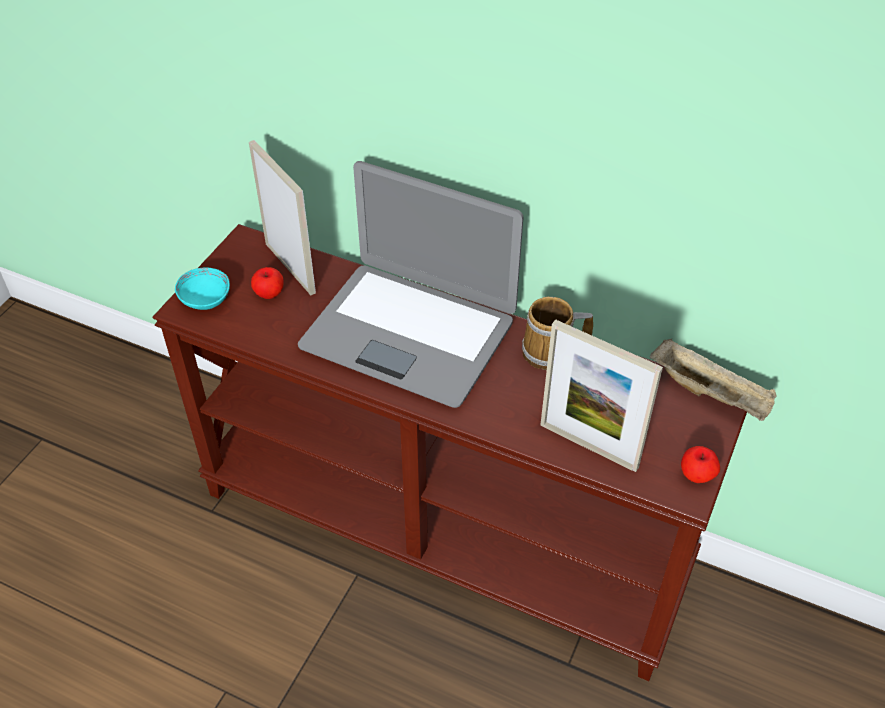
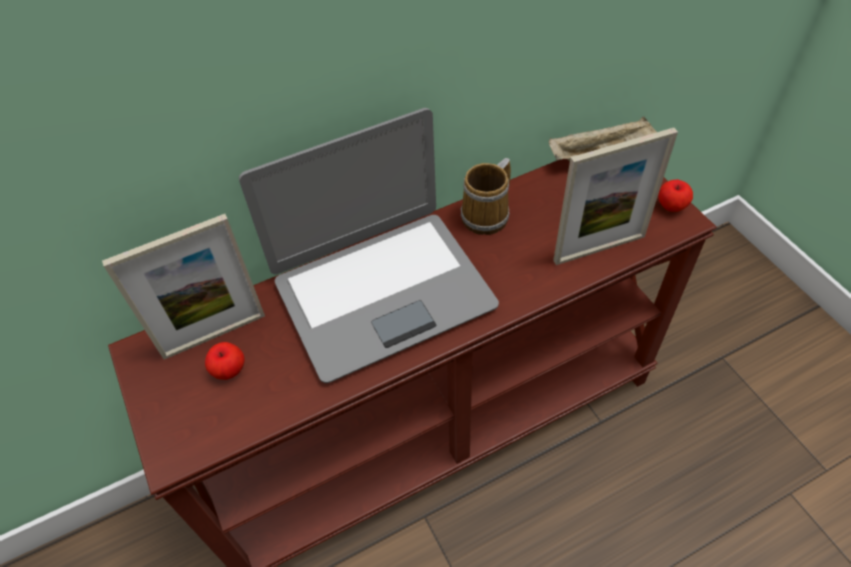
camera: 50 degrees left, 5 degrees up
(205, 300) = (180, 430): turquoise bowl -> none
(290, 268) = (214, 335): picture frame -> picture frame turned 150 degrees clockwise

